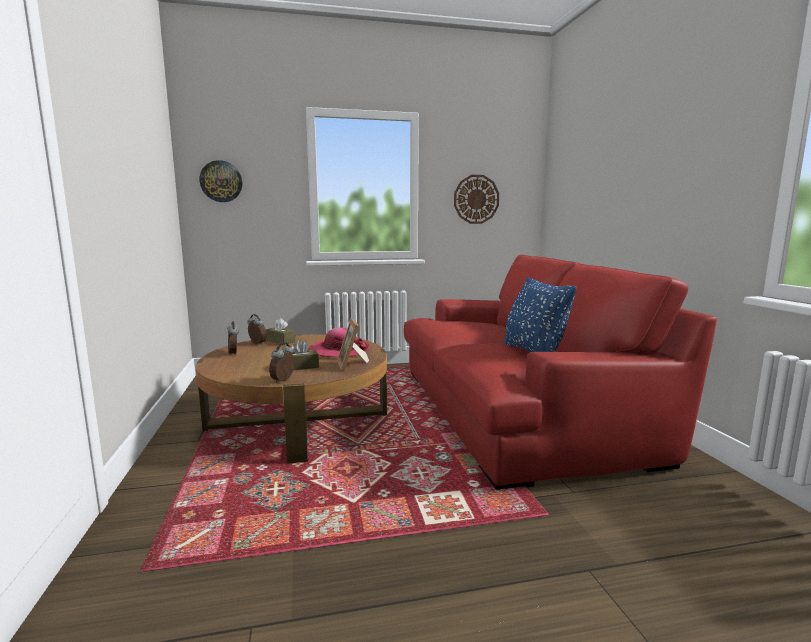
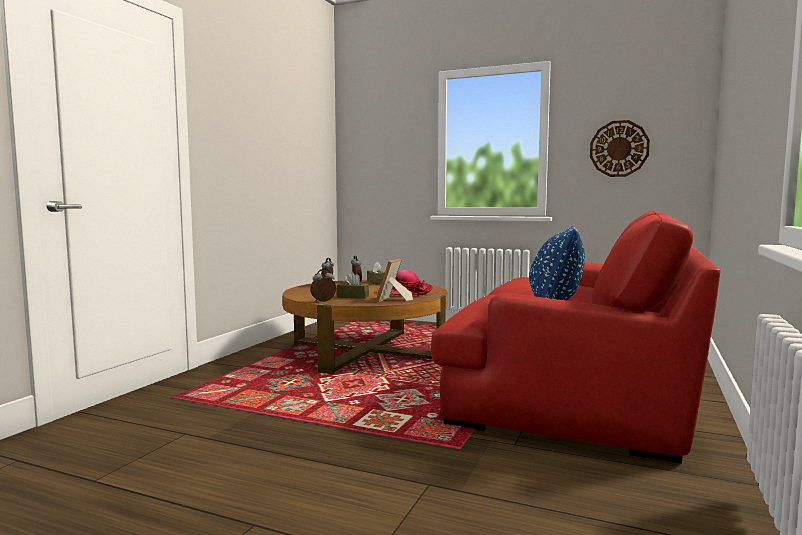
camera: 35 degrees right, 5 degrees down
(221, 181) = (367, 144): wall clock -> none

